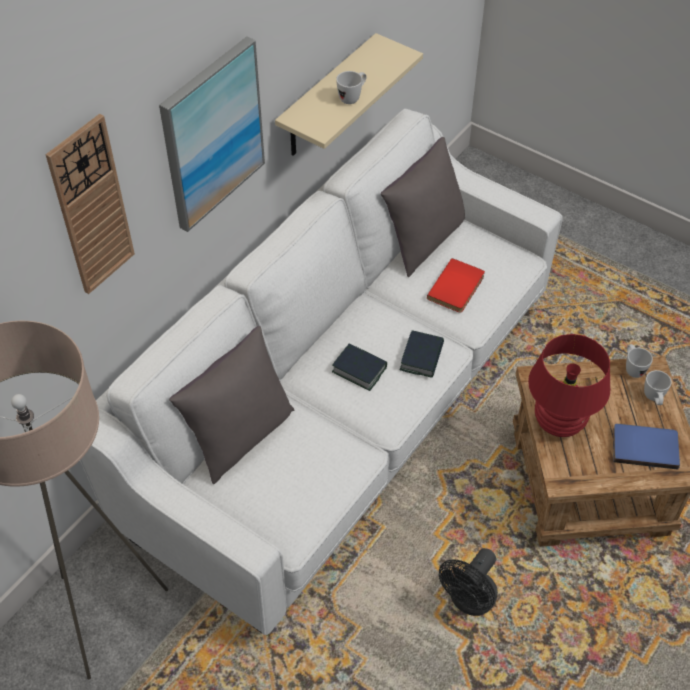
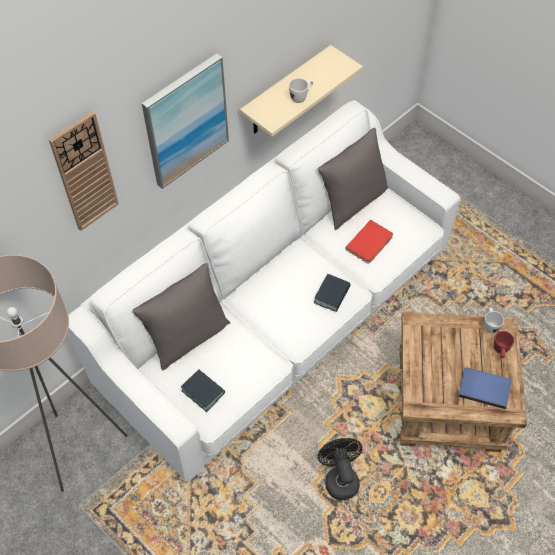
camera: 10 degrees right, 5 degrees up
(359, 369) = (284, 298): book -> book (203, 392)
(469, 601) = (340, 478): black fan -> black fan turned 120 degrees clockwise
(558, 422) = (423, 360): red table lamp -> none
(653, 399) = (500, 351): white mug -> red mug

